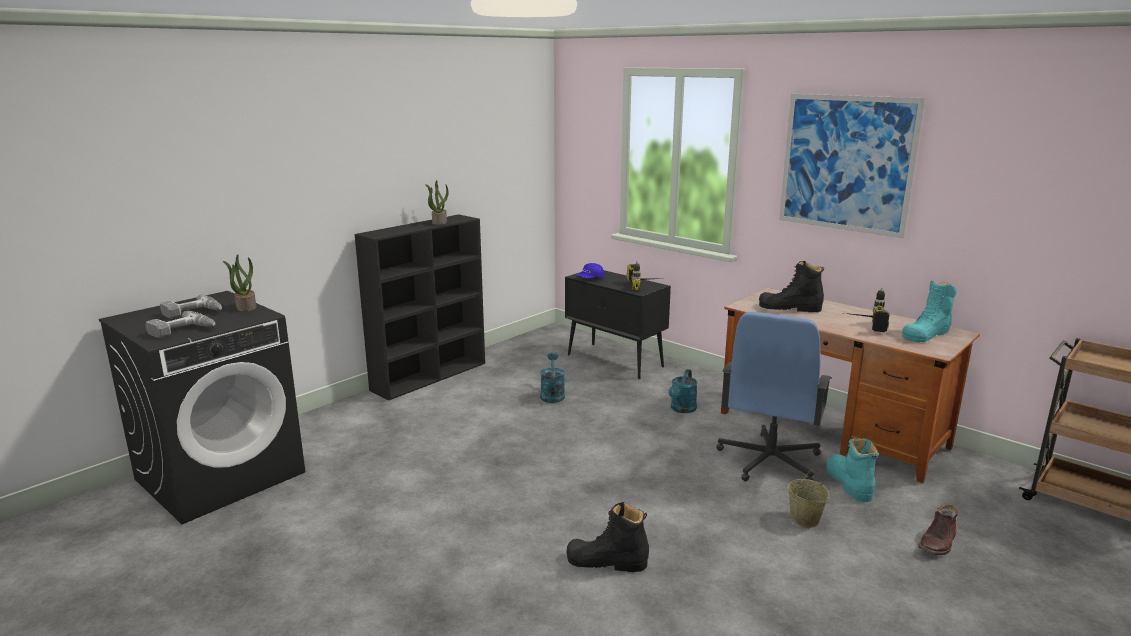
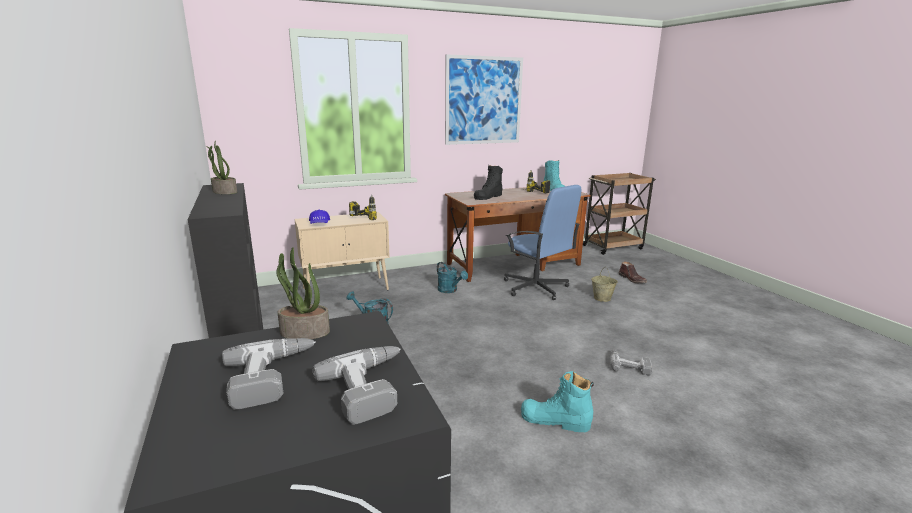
camera: 65 degrees left, 0 degrees up
(606, 561) = (629, 365): black boot -> power drill
(615, 361) = (346, 289): black cabinet -> beige cabinet
(848, 483) = (571, 278): turquoise boot -> turquoise boot (555, 420)

